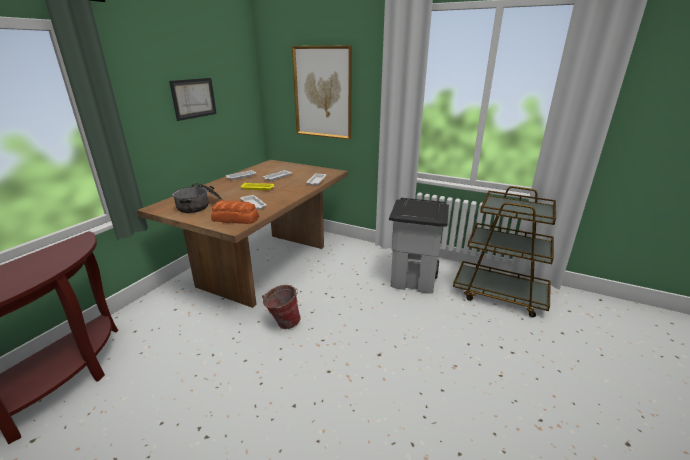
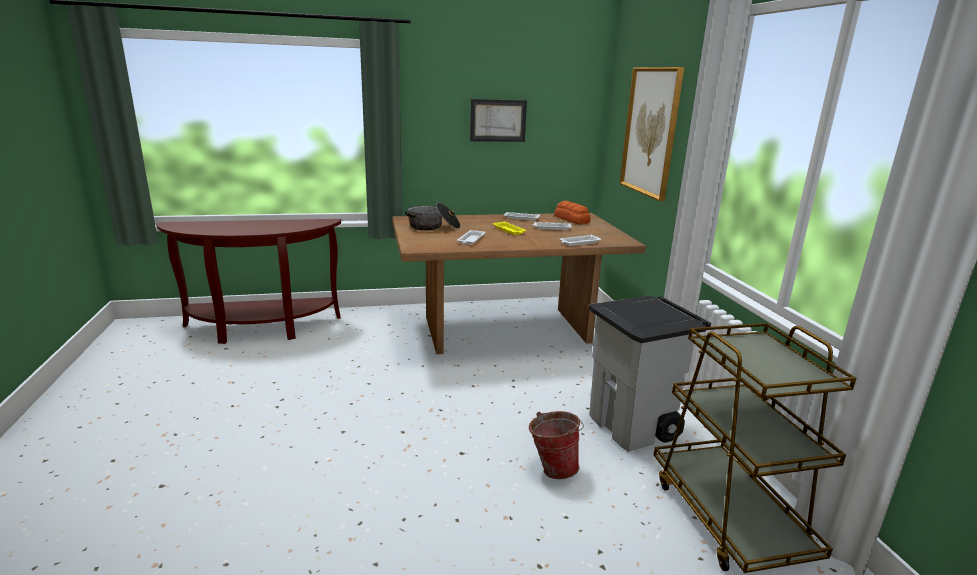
camera: 50 degrees right, 5 degrees down
(236, 219) = (431, 244): bread -> bread (571, 219)
(283, 323) = (436, 378): bucket -> bucket (552, 467)

